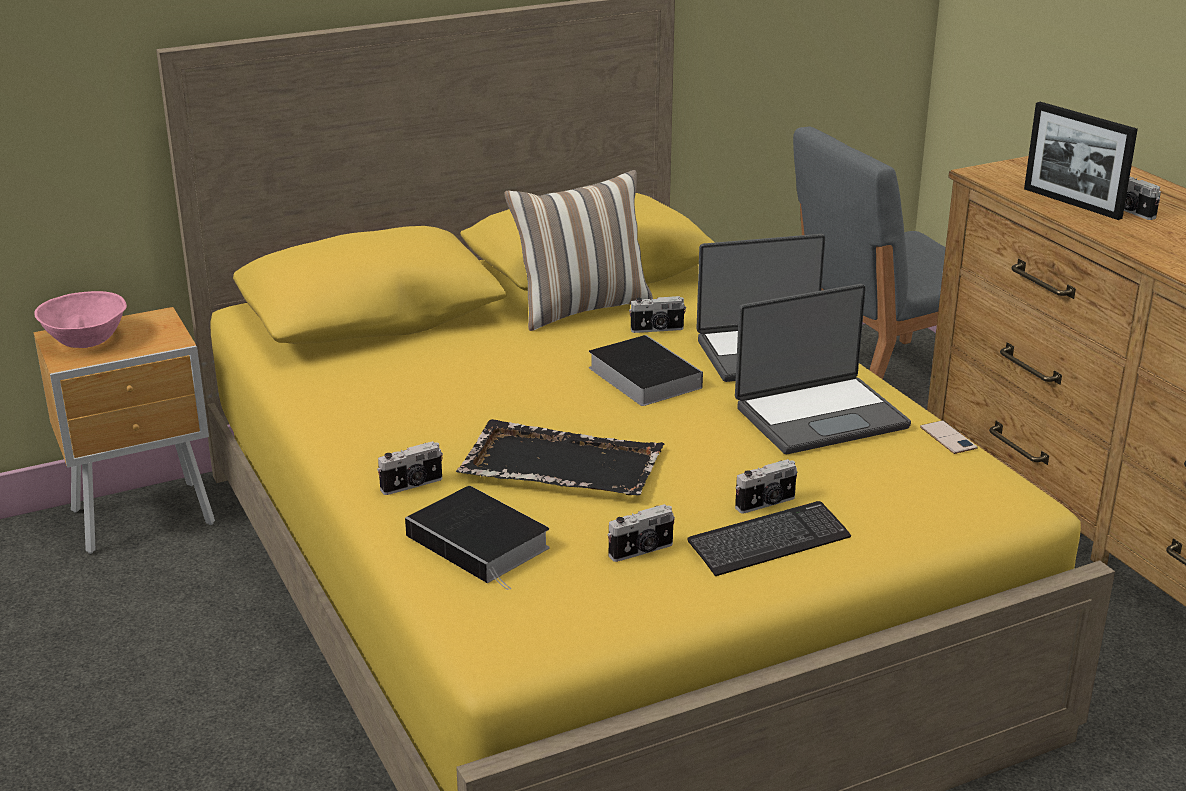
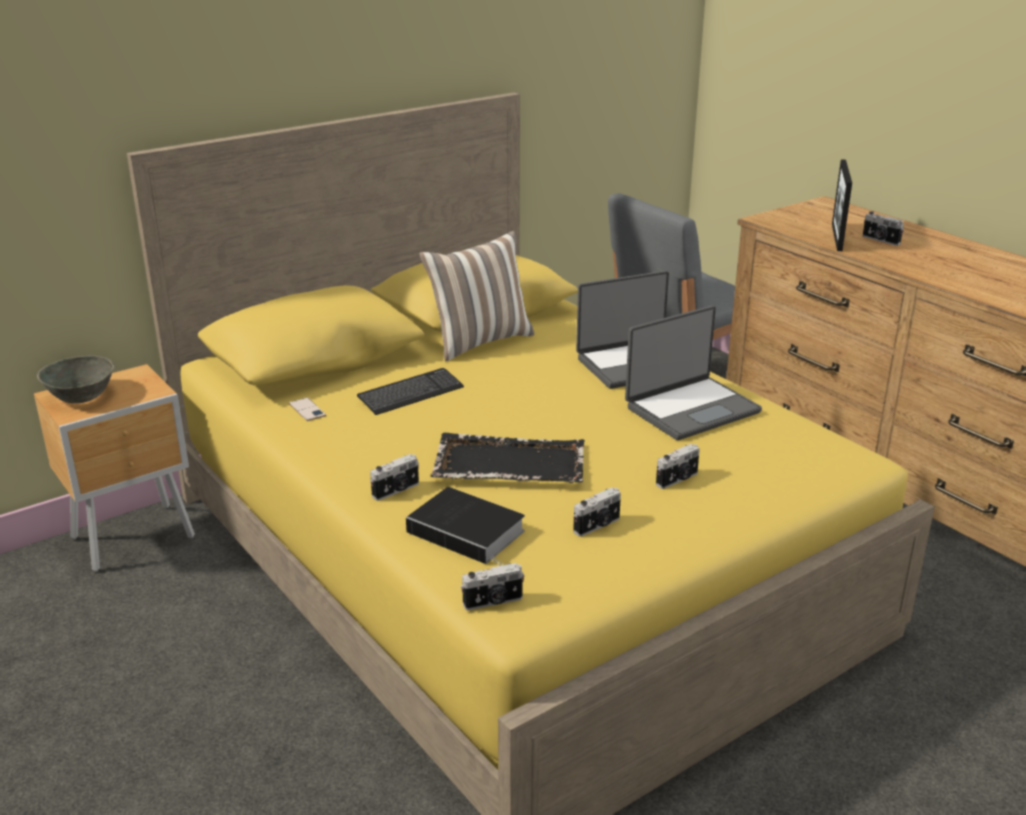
camera: 10 degrees left, 0 degrees up
(87, 340) = (82, 396): pink bowl -> grey bowl
(641, 376) = (545, 389): book -> none
(657, 329) = (543, 353): camera -> camera (493, 602)
(768, 542) = (691, 509): keyboard -> keyboard (410, 394)
(948, 438) = (791, 417): phone -> phone (307, 410)
(1072, 203) = (836, 237): picture frame -> picture frame turned 60 degrees clockwise

